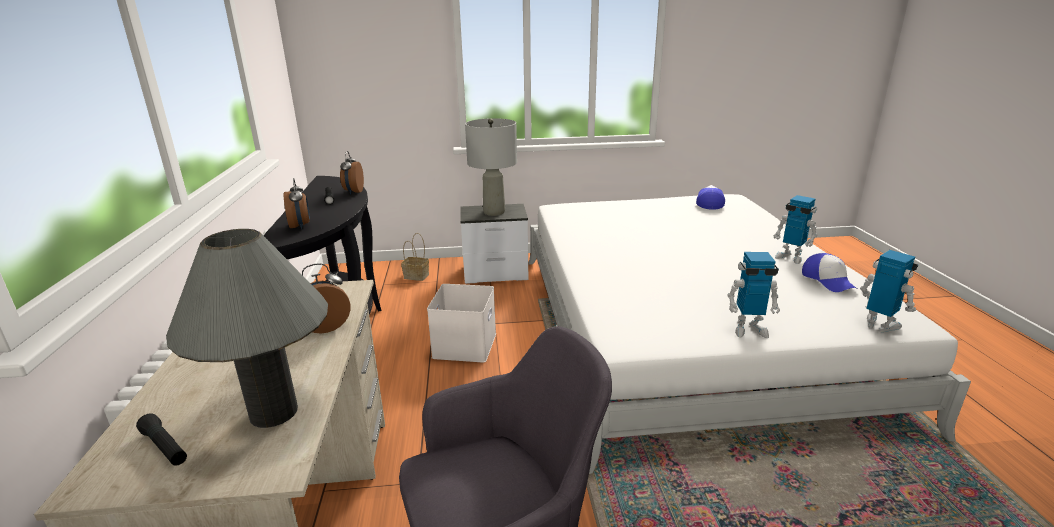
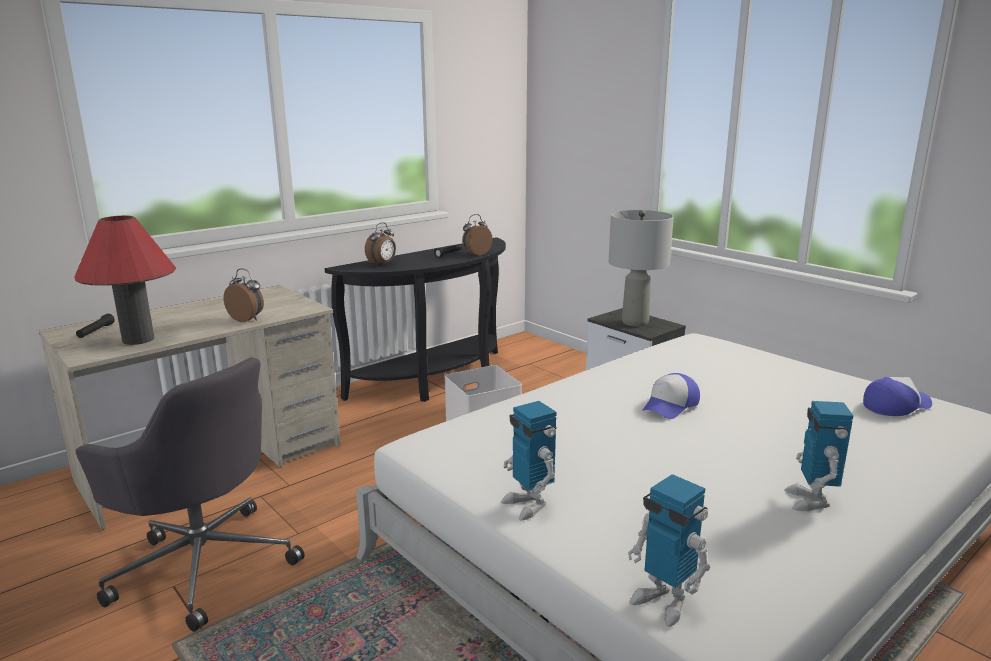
camera: 55 degrees right, 5 degrees down
(273, 412) = (138, 339): grey table lamp -> red table lamp
(417, 276) = (565, 369): basket -> none
(828, 280) = (769, 542): cap -> cap (670, 406)
(879, 326) = (664, 602): toy robot -> toy robot turned 120 degrees clockwise

